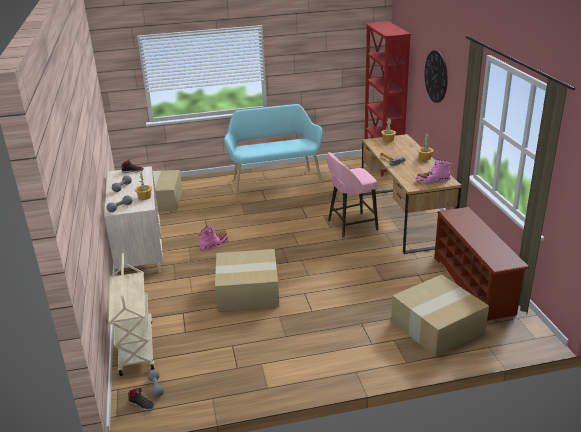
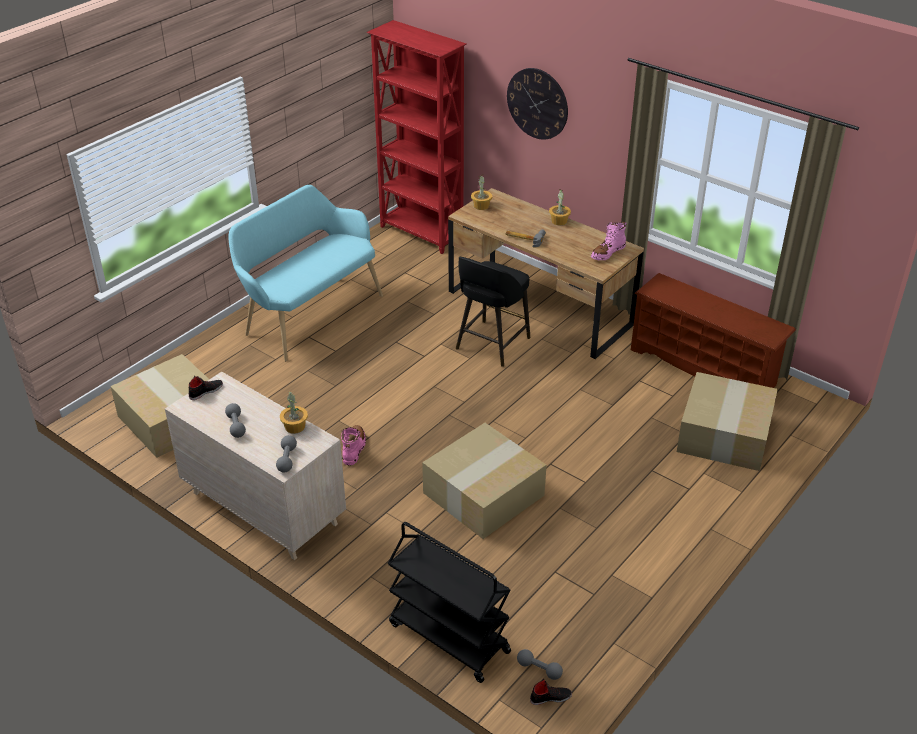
camera: 40 degrees left, 10 degrees up
(136, 346) = (448, 638): beige cart -> black cart
(351, 225) = (491, 344): pink stool -> black stool

